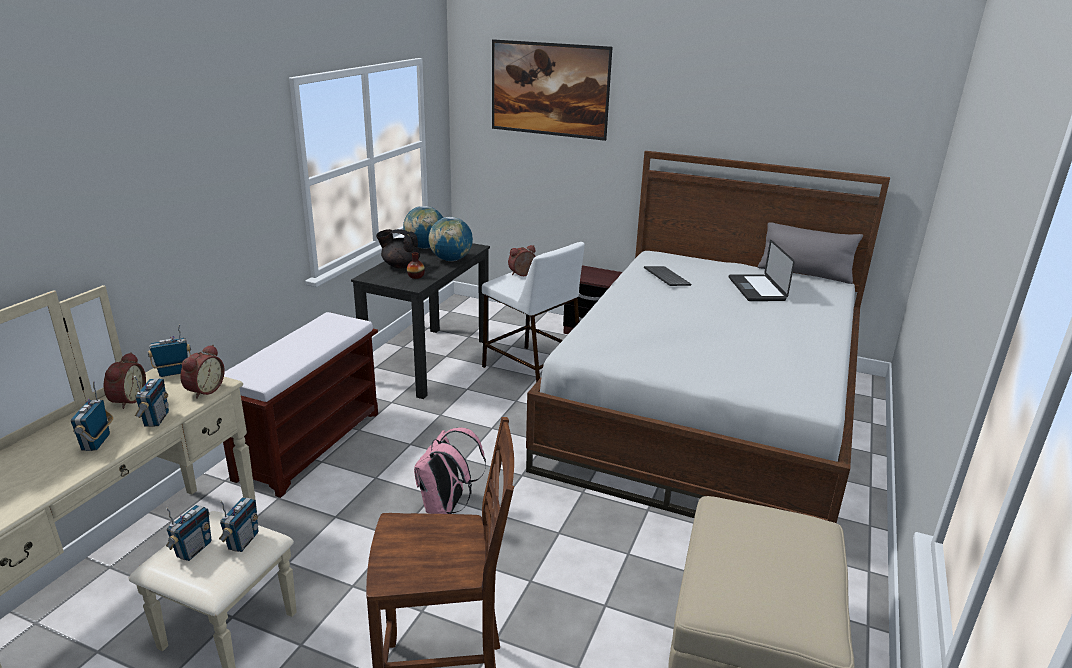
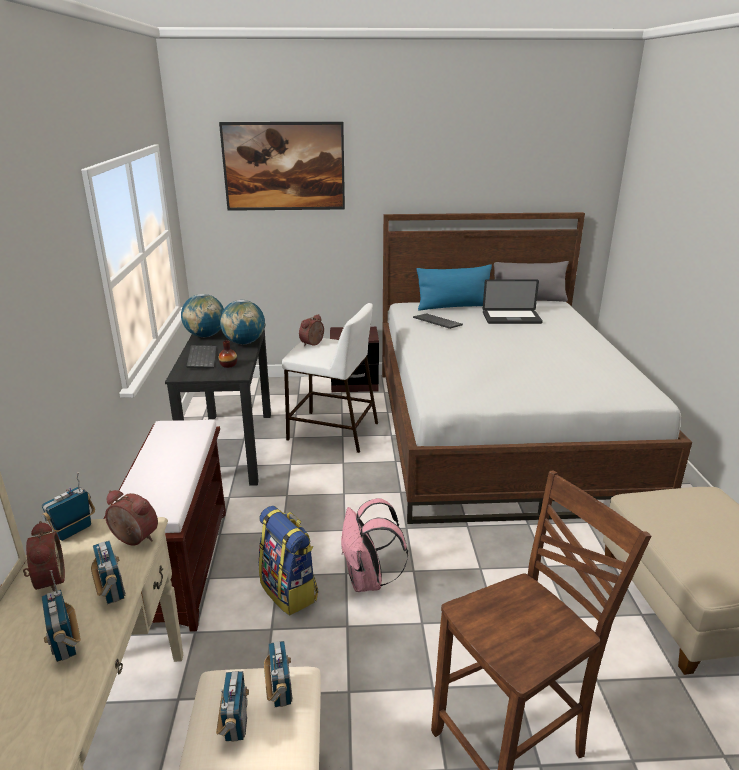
camera: 25 degrees left, 0 degrees up
(204, 390) = (133, 540): alarm clock -> alarm clock turned 60 degrees counterclockwise
(374, 493) = (290, 591): none -> backpack
(400, 266) = (201, 358): black teapot -> keyboard
(706, 265) = (454, 306): none -> blue pillow
(756, 289) = (511, 318): laptop -> laptop turned 60 degrees counterclockwise

